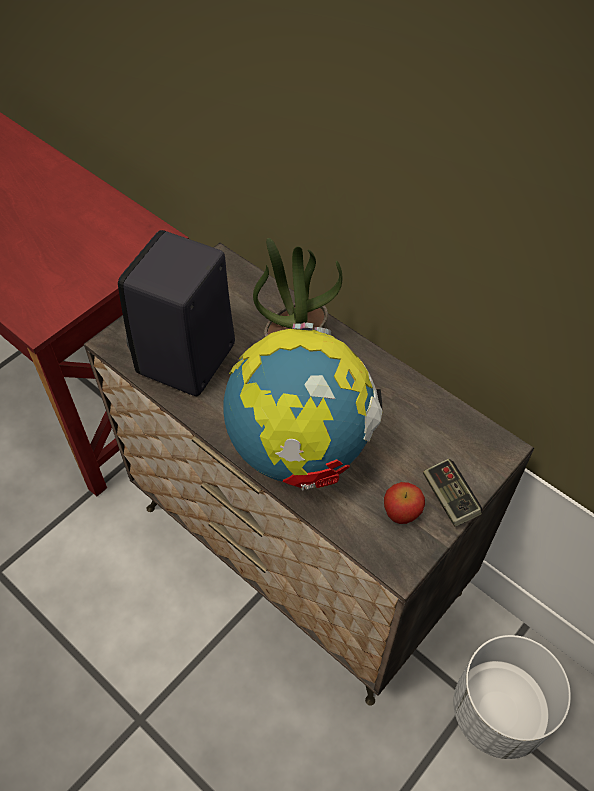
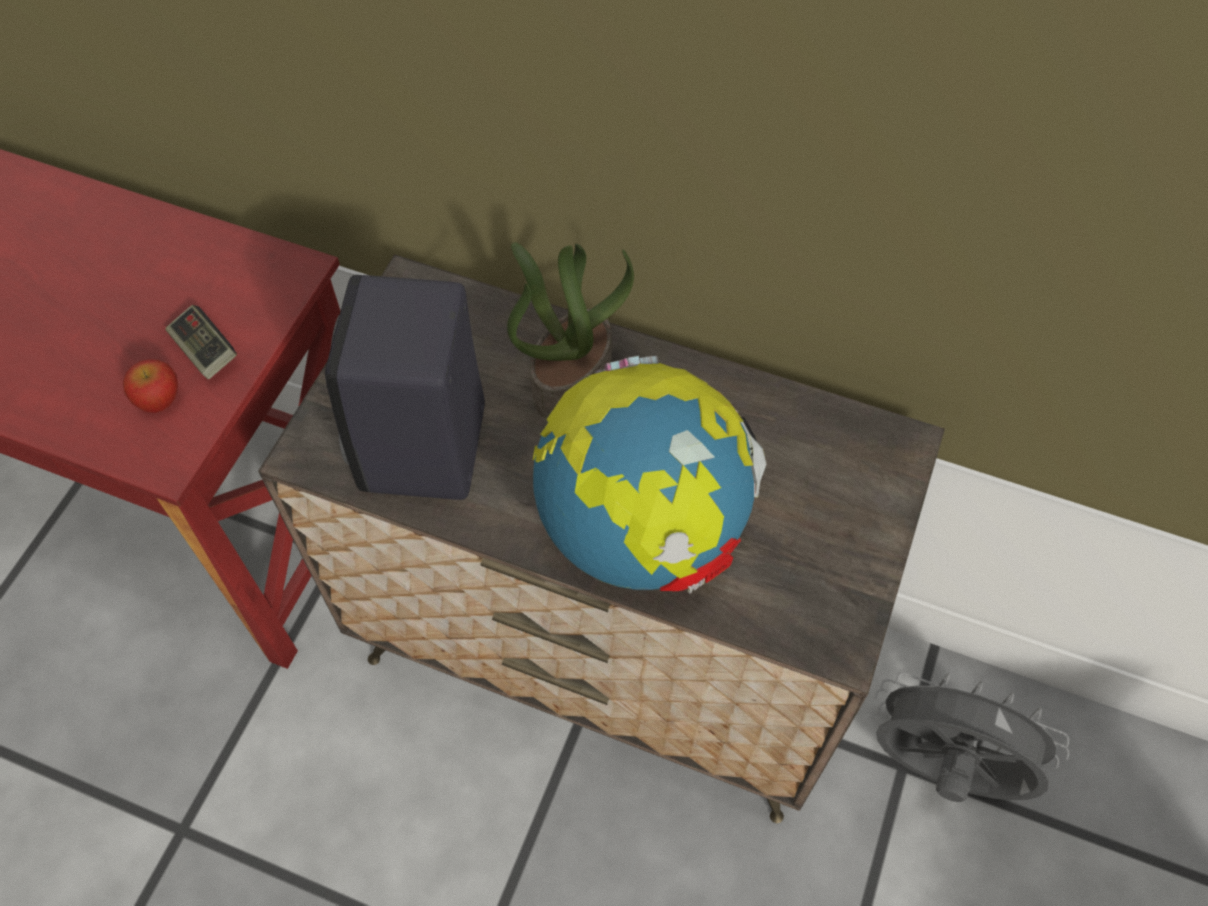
camera: 20 degrees left, 5 degrees up
(401, 512) = (814, 574): apple -> apple (160, 399)
(449, 498) = (866, 533): game controller -> game controller (205, 351)
(497, 711) = (939, 770): white planter -> grey fan

